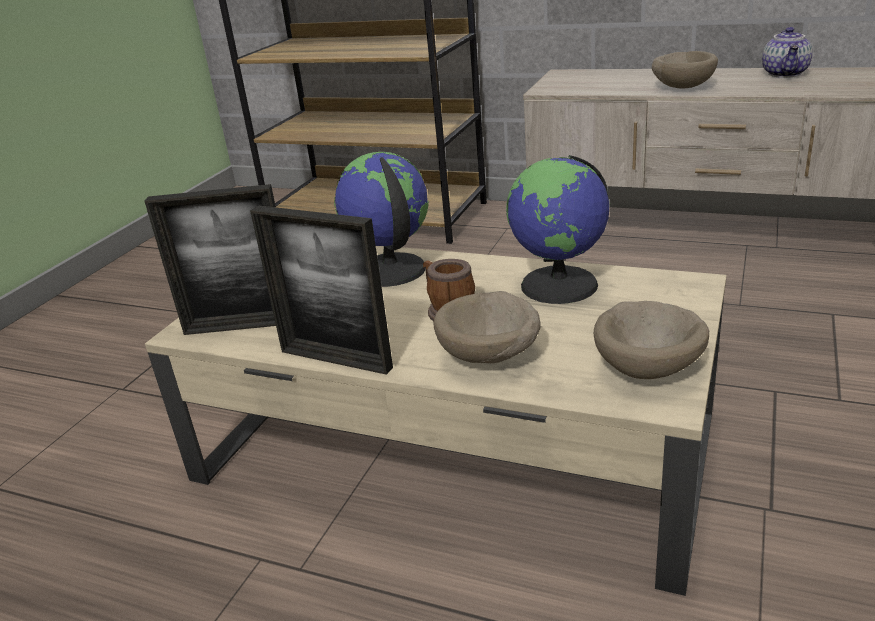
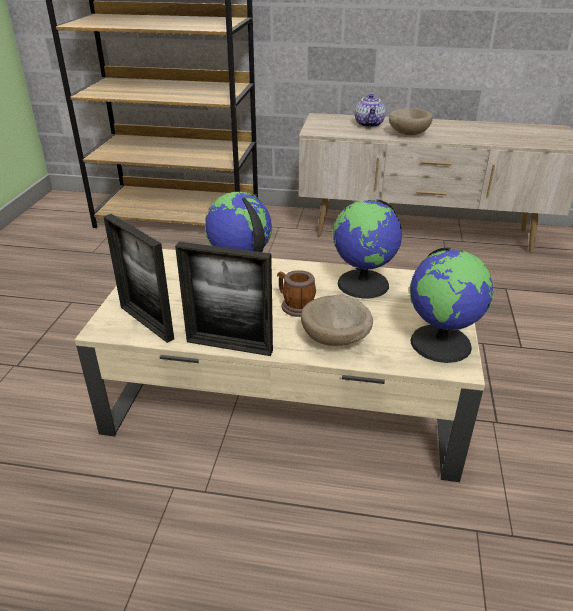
camera: 15 degrees left, 5 degrees up
(241, 326) = (146, 322): picture frame -> picture frame turned 60 degrees clockwise
(650, 368) = (441, 343): beige bowl -> globe
(786, 74) = (471, 126): teapot -> teapot (369, 124)

